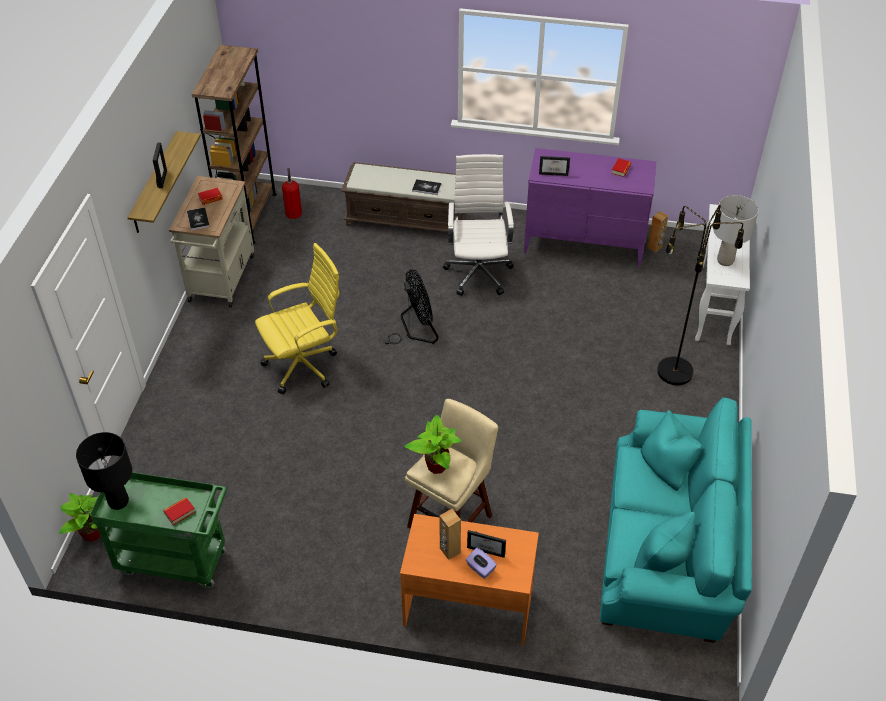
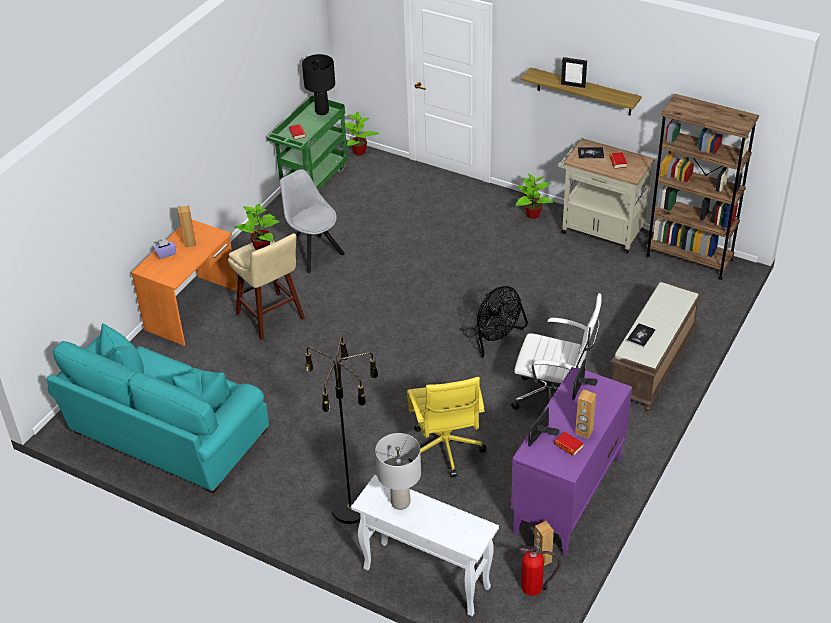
camera: 110 degrees right, 5 degrees down
(202, 336) = (532, 214): none -> potted plant
(293, 212) = (687, 287): fire extinguisher -> fire extinguisher (534, 587)
(304, 365) = (473, 265): yellow office chair -> yellow office chair (446, 451)
(322, 516) = (313, 252): none -> grey chair
(414, 327) = (492, 338): black fan -> black fan turned 45 degrees counterclockwise
(487, 549) = (178, 260): picture frame -> picture frame (541, 437)
(600, 164) = (584, 432): none -> brown speaker

